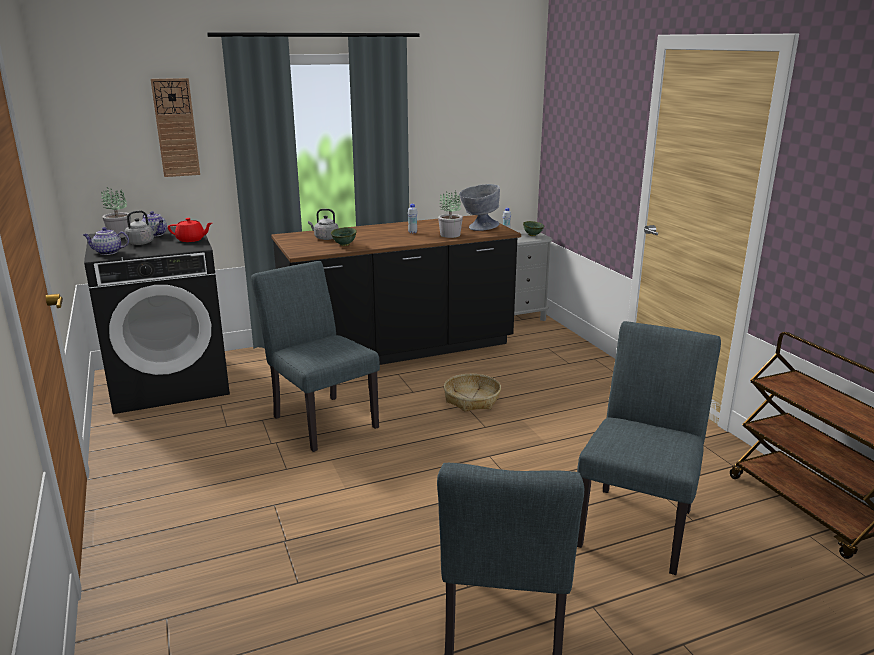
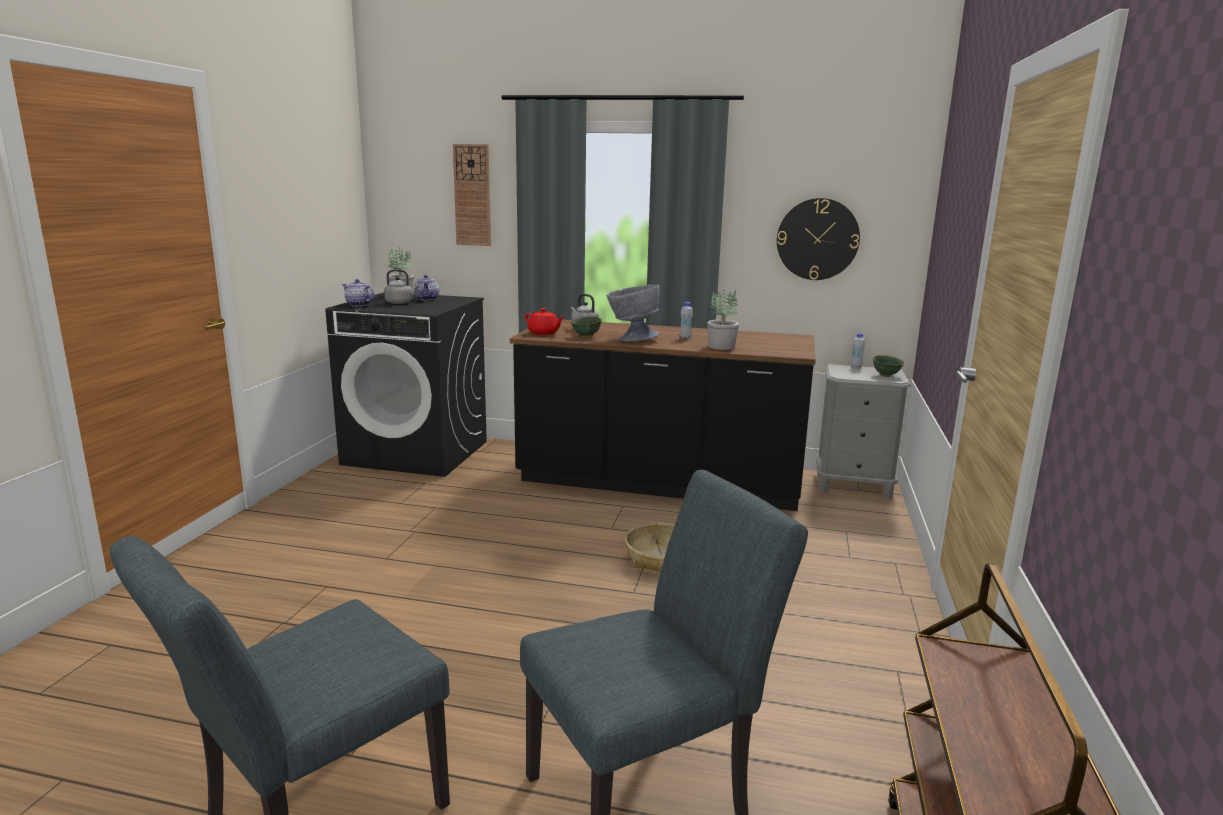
camera: 35 degrees right, 5 degrees down
(191, 240) = (441, 306): red teapot -> red teapot (543, 333)
(320, 419) = (483, 524): grey chair -> none
(471, 141) = (817, 239): none -> wall clock
(478, 228) = (772, 346): grey bowl -> grey bowl (631, 339)

